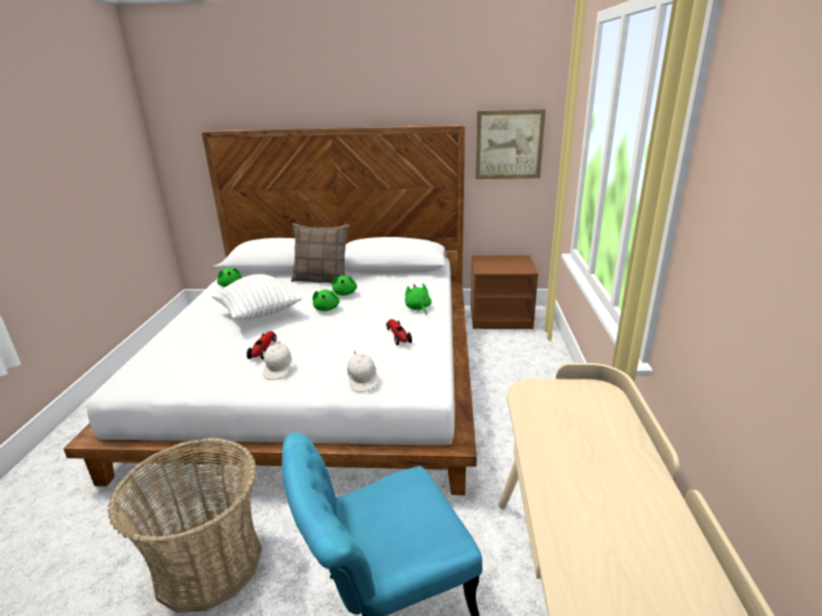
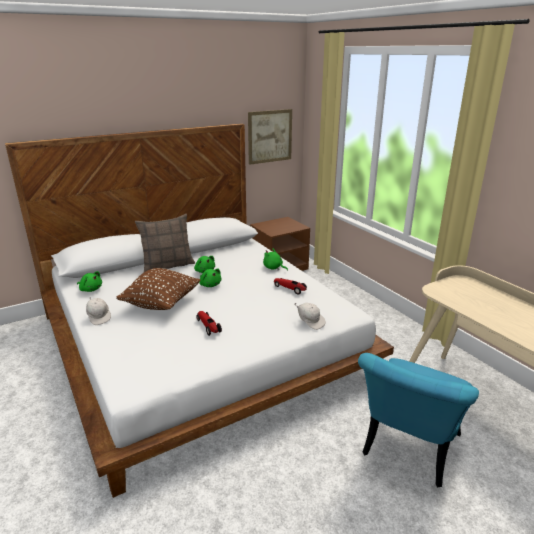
camera: 35 degrees left, 0 degrees up
(208, 563) = (281, 491): basket -> none
(259, 314) = (161, 304): white pillow -> brown pillow
(279, 369) = (243, 334): white cap -> white cap (99, 317)

